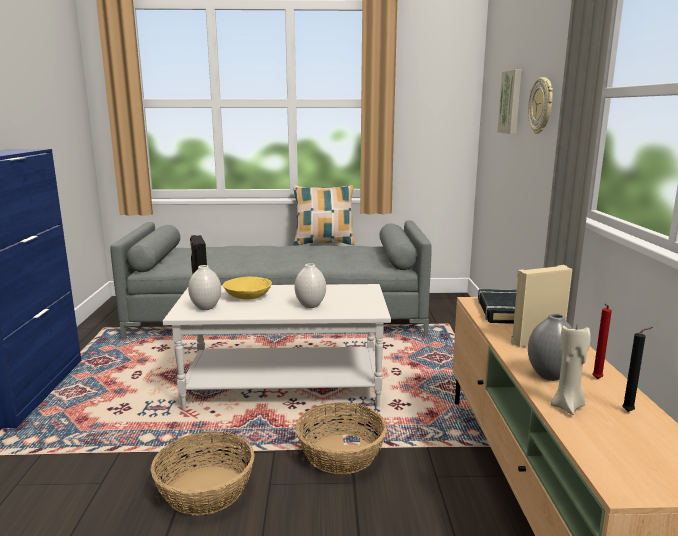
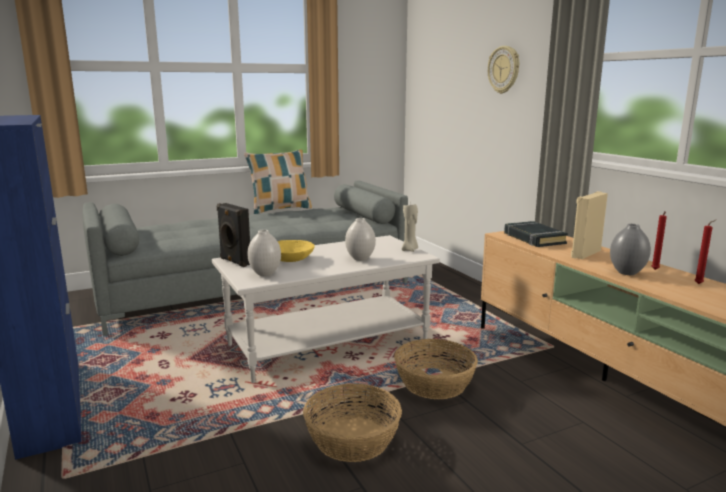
camera: 25 degrees left, 0 degrees up
(511, 102) = (458, 67): picture -> none
(568, 406) = (664, 288): beige candle -> beige candle (410, 250)
(630, 412) = (700, 284): black candle -> red candle

